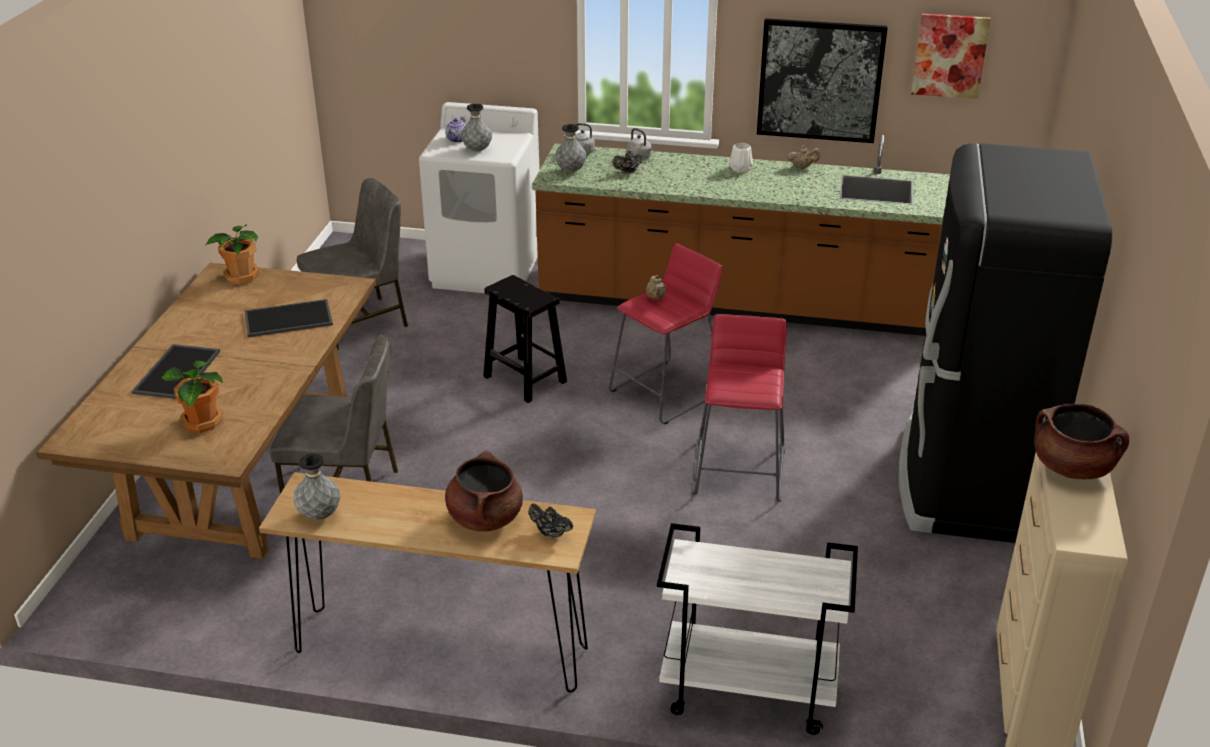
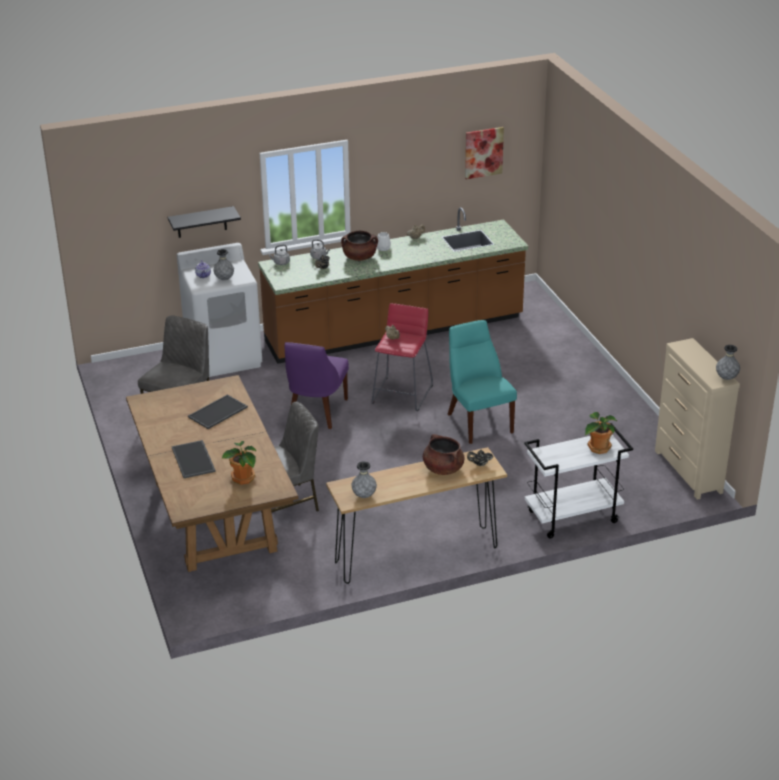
camera: 30 degrees left, 0 degrees up
(241, 277) = (157, 398): potted plant -> potted plant (598, 448)
(485, 65) = (201, 222): none -> black shelf
(523, 379) = (316, 412): black stool -> purple chair
(570, 171) = (289, 277): grey vase -> grey vase (726, 378)
(739, 471) = (478, 421): red stool -> turquoise chair
(820, 80) = (412, 183): picture -> none
(967, 482) = (590, 389): black fridge -> none
(1072, 467) = (691, 354): brown cooking pot -> brown cooking pot (359, 257)

